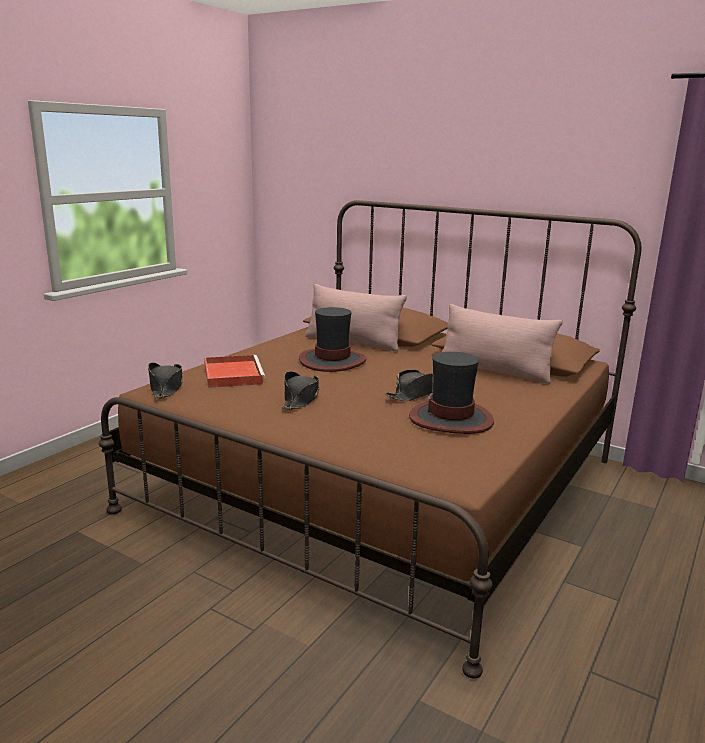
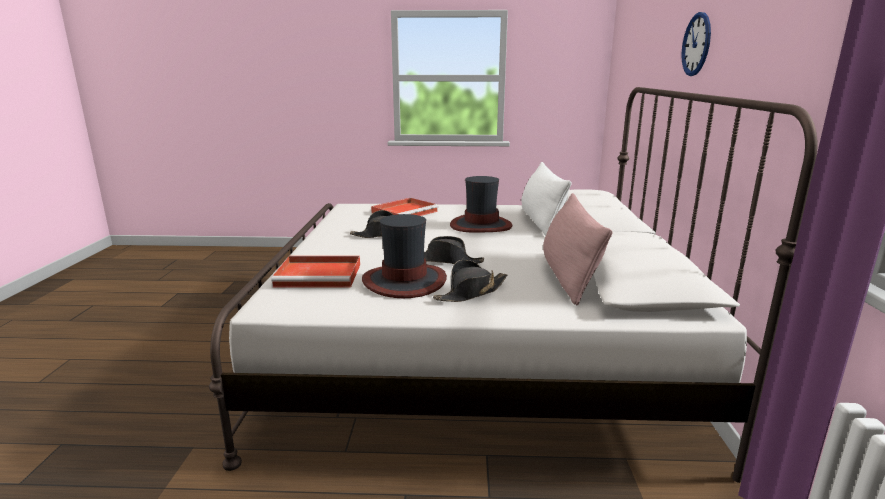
camera: 60 degrees right, 0 degrees up
(166, 387) = (358, 206): black hat -> black hat (471, 292)
(353, 342) = (541, 221): pink pillow -> white pillow
(380, 484) = (475, 350): brown bed -> white bed
(397, 447) = (320, 275): none -> red tray
(455, 169) = (696, 44): none -> wall clock

